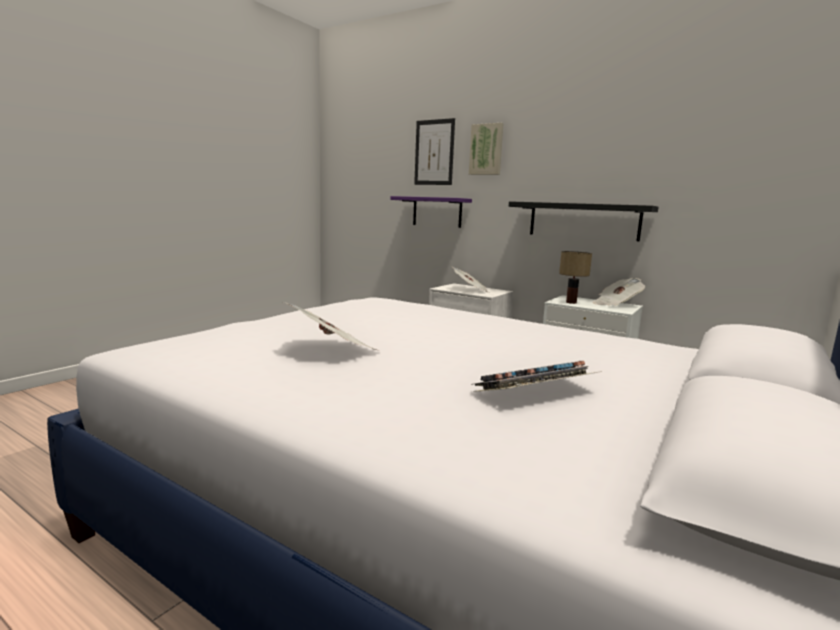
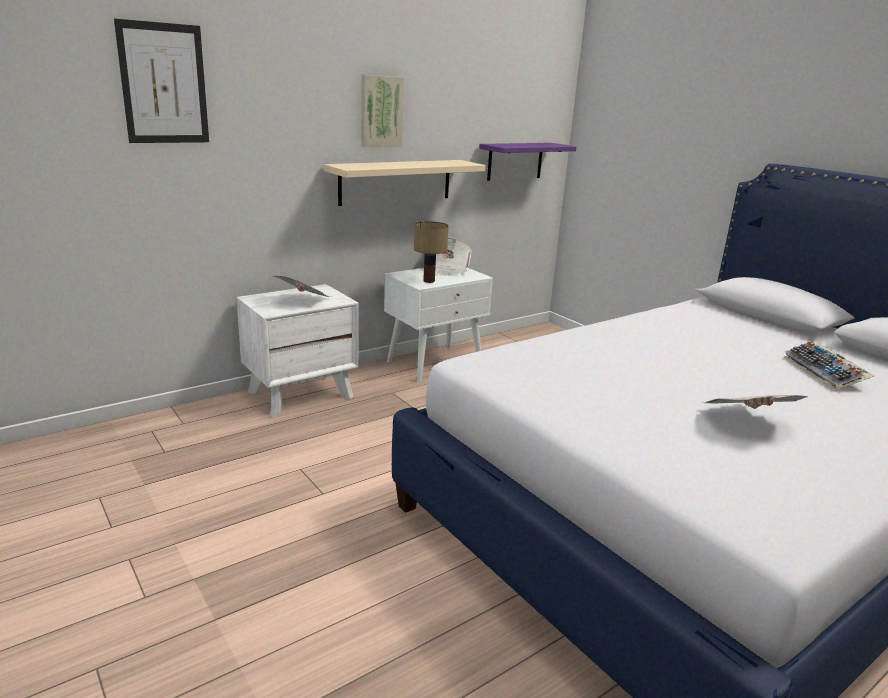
camera: 70 degrees left, 10 degrees up
(437, 212) = (186, 189): purple shelf -> purple shelf (515, 161)
(486, 149) = (263, 85): picture -> picture (380, 111)
(583, 221) = (396, 181): black shelf -> beige shelf

